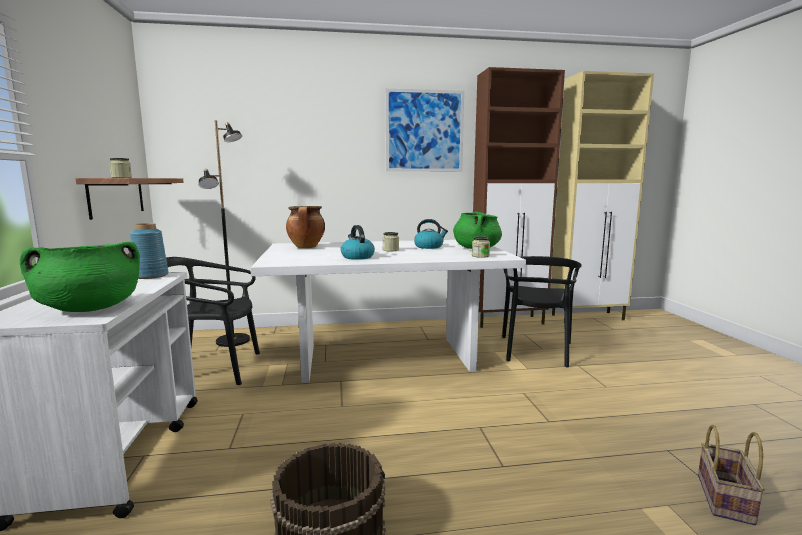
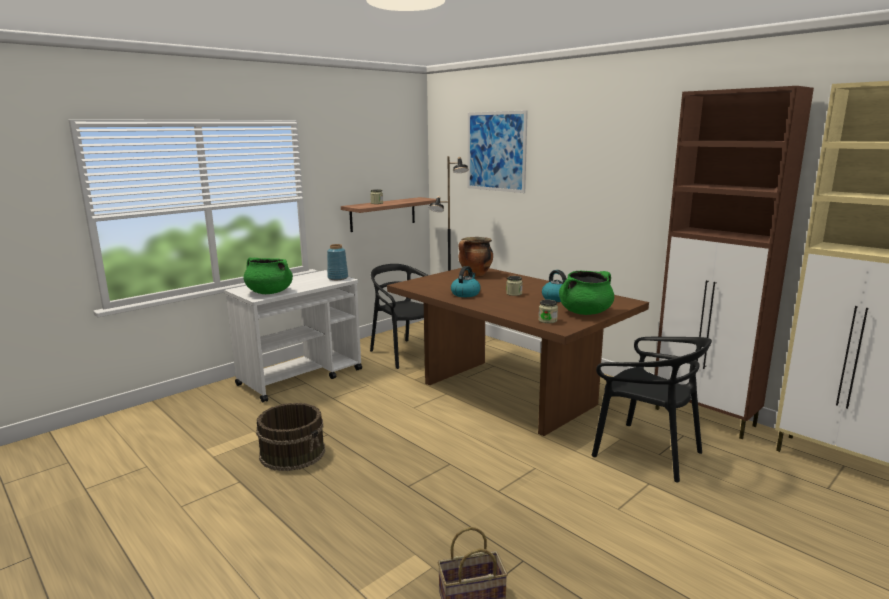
camera: 55 degrees right, 5 degrees up
(386, 357) = (509, 393): white dining table -> brown dining table
(424, 131) = (636, 163): picture -> picture (496, 151)
(536, 350) = (646, 452): black chair -> black chair turned 120 degrees counterclockwise

